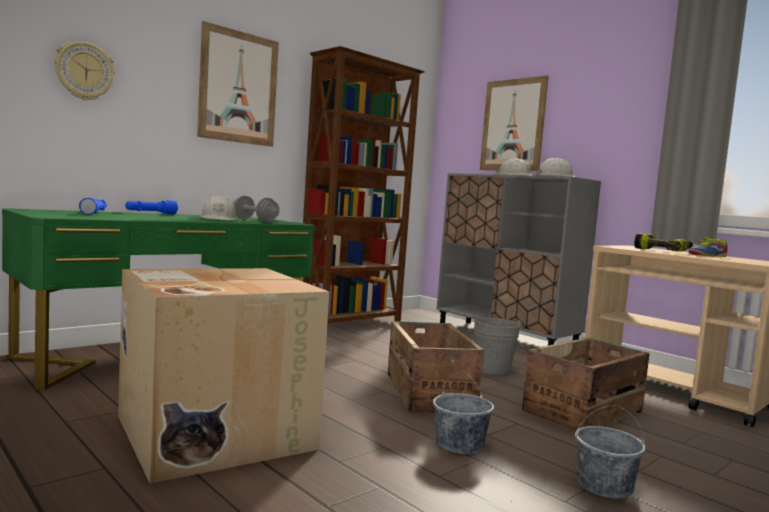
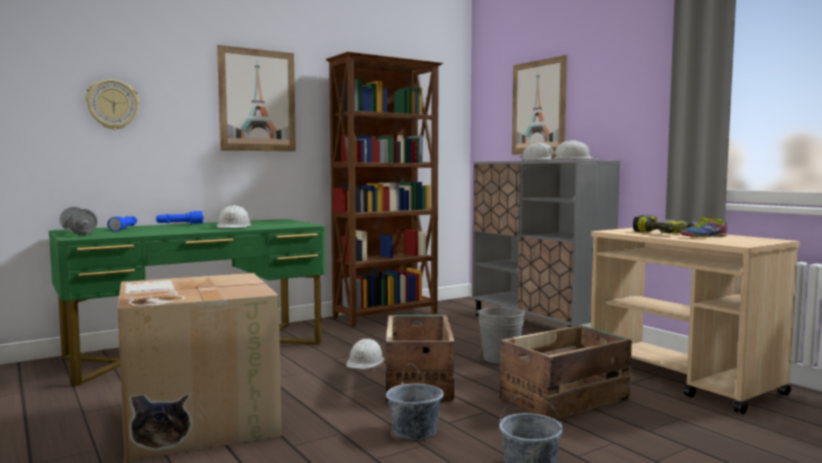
camera: 10 degrees right, 0 degrees up
(254, 220) = (269, 225): grey dumbbell -> grey dumbbell (78, 233)
(360, 370) = (365, 362): none -> white hard hat

